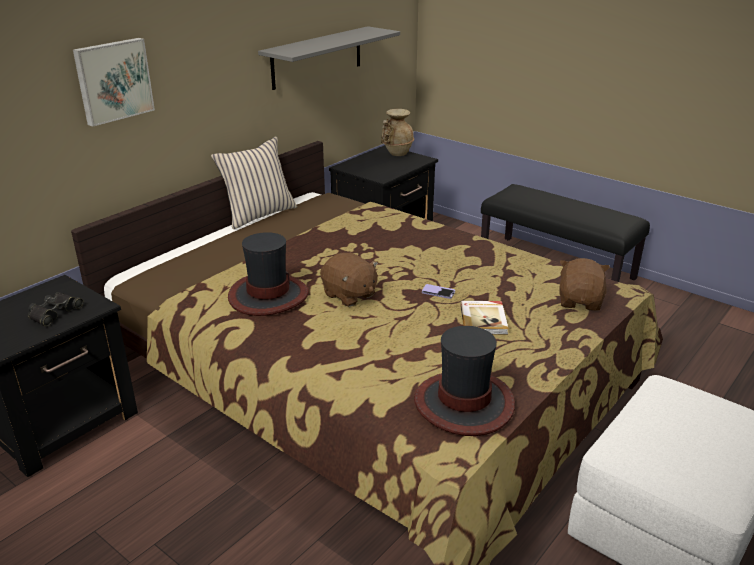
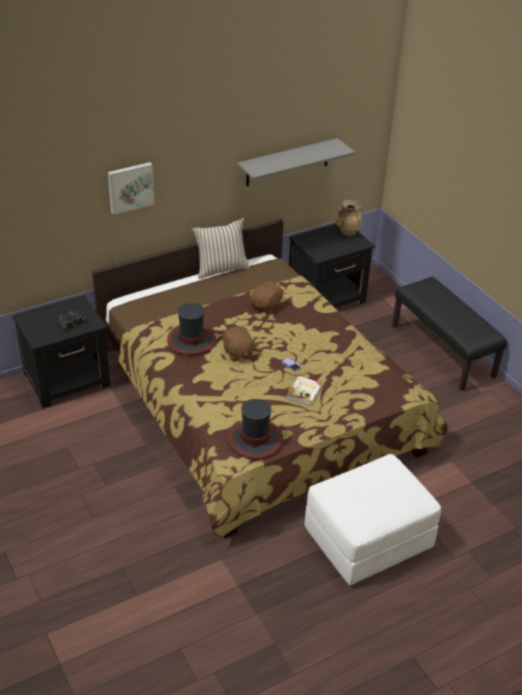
camera: 20 degrees right, 10 degrees up
(580, 301) = (373, 395): brown plush toy -> brown plush toy (266, 306)

